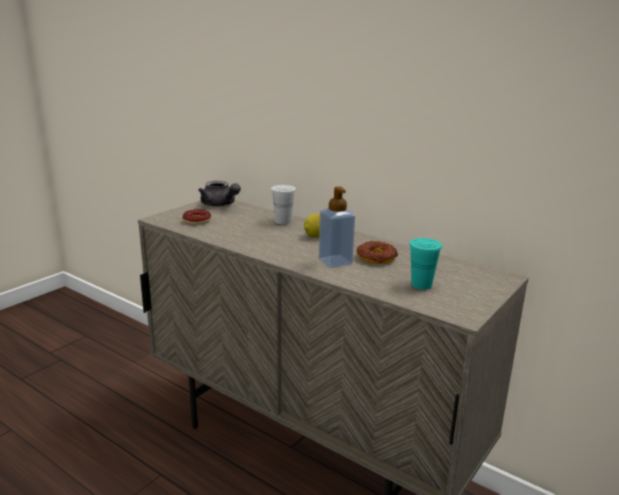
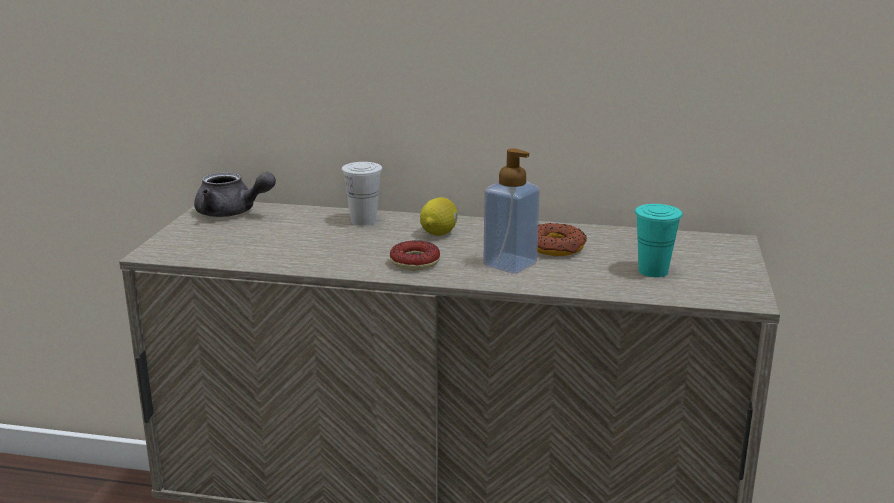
camera: 25 degrees left, 0 degrees up
(197, 221) = (227, 244): donut -> donut (415, 262)

